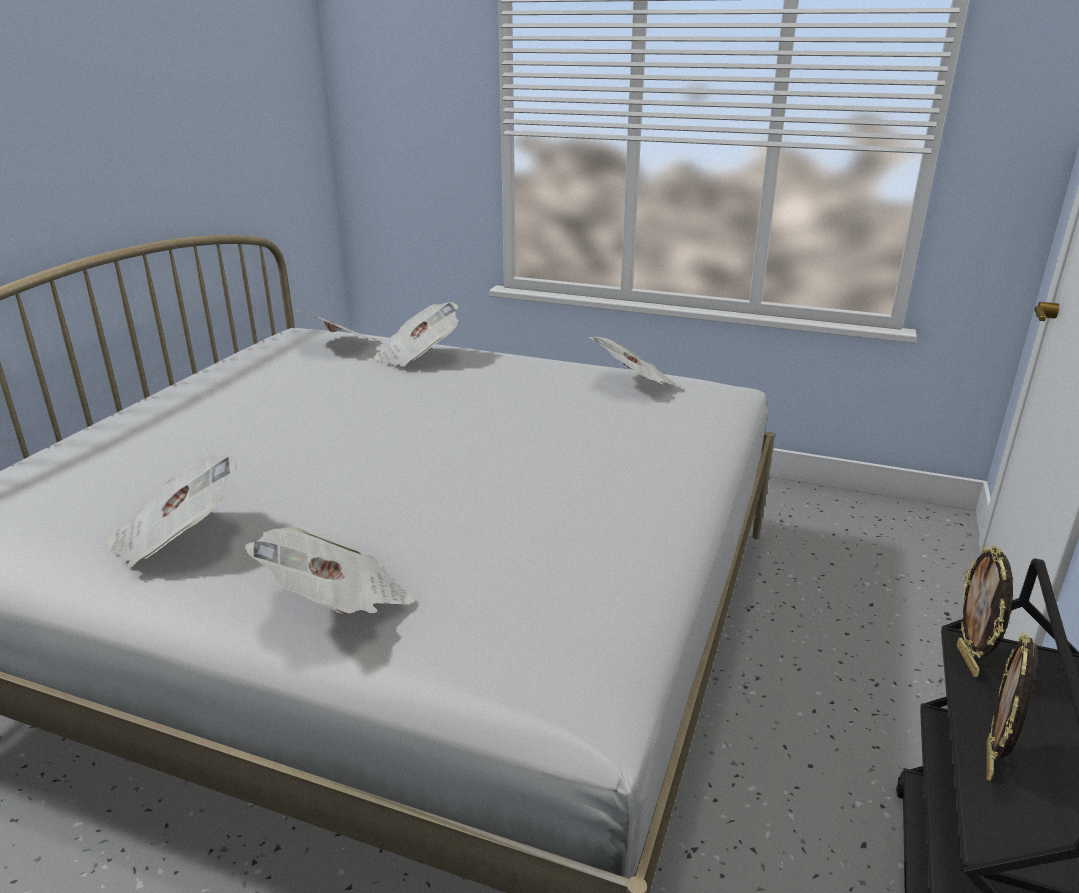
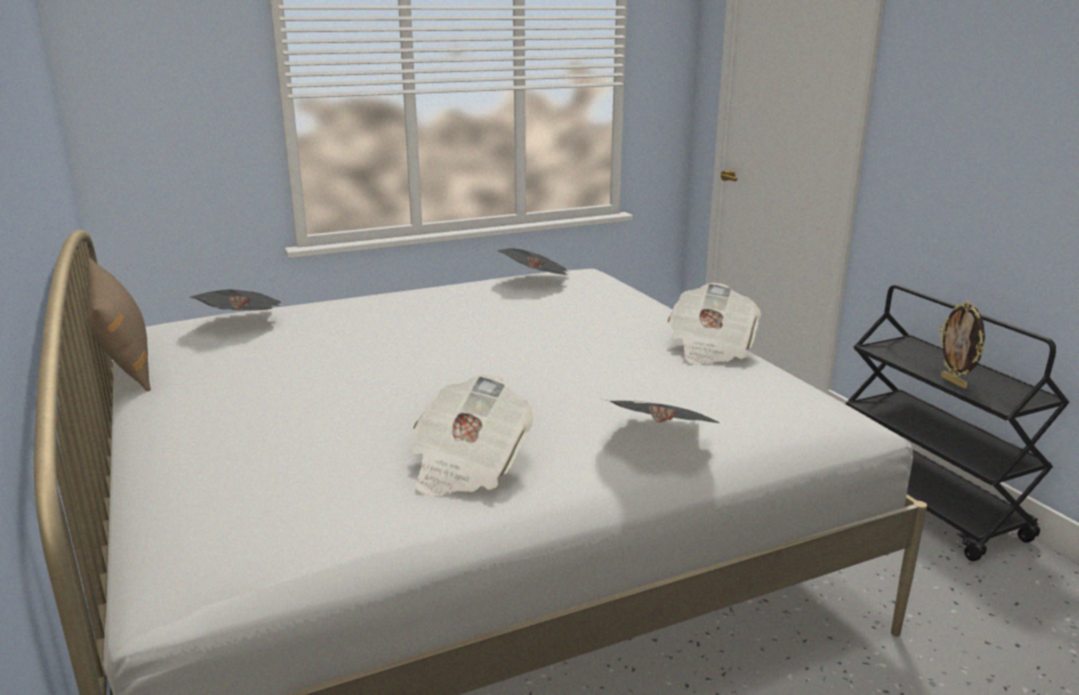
camera: 45 degrees left, 5 degrees down
(229, 351) = (124, 361): none -> brown pillow
(418, 356) = (340, 309): newspaper -> newspaper (710, 348)
(968, 661) = (887, 353): picture frame -> none

